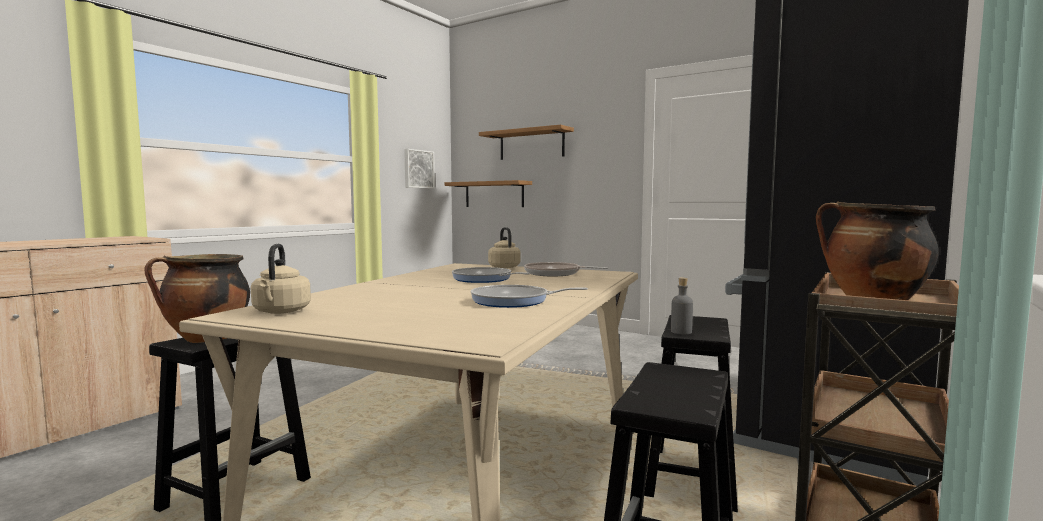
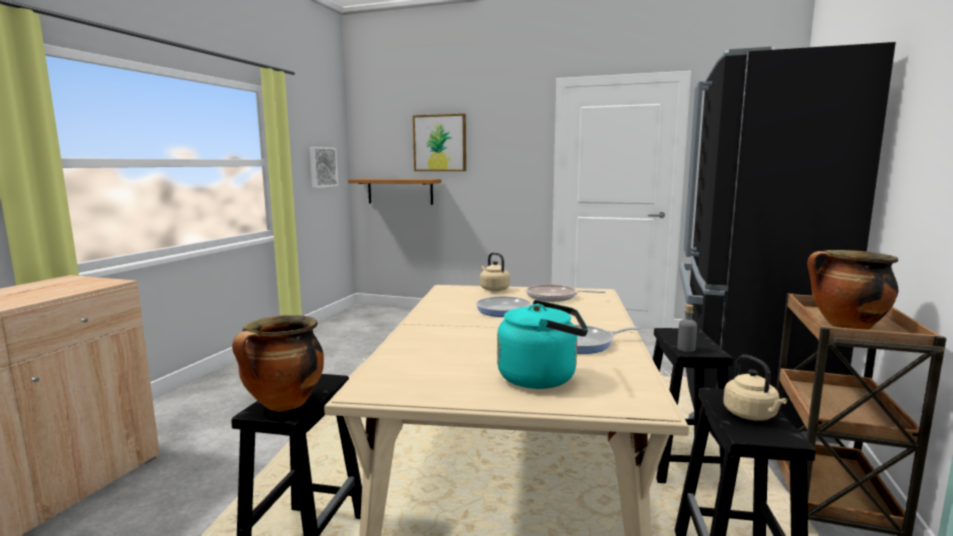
camera: 15 degrees left, 5 degrees up
(281, 311) = (405, 381): beige kettle -> beige kettle (752, 415)
(417, 318) = (542, 377): none -> turquoise kettle
(531, 144) = (440, 143): shelf -> picture

